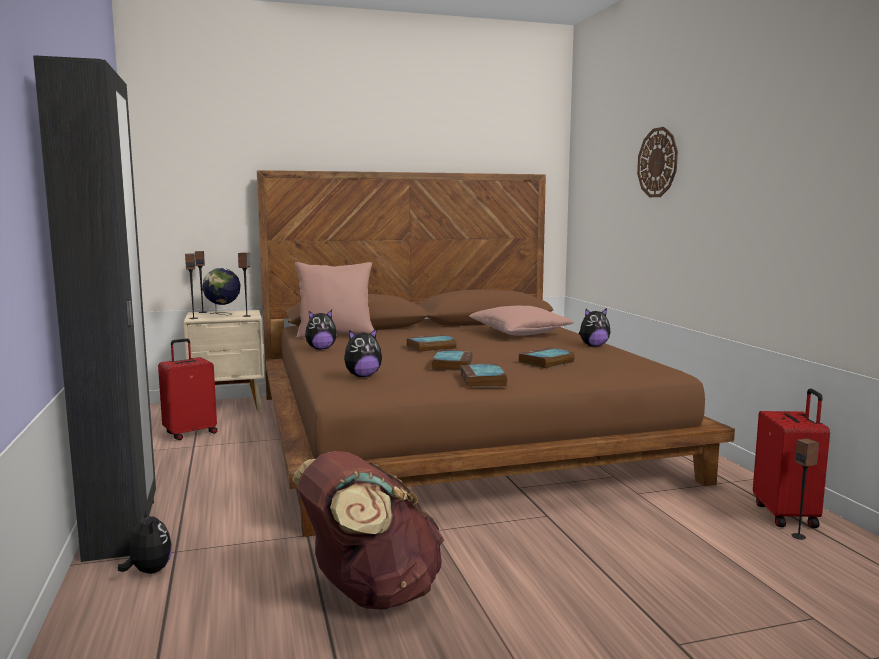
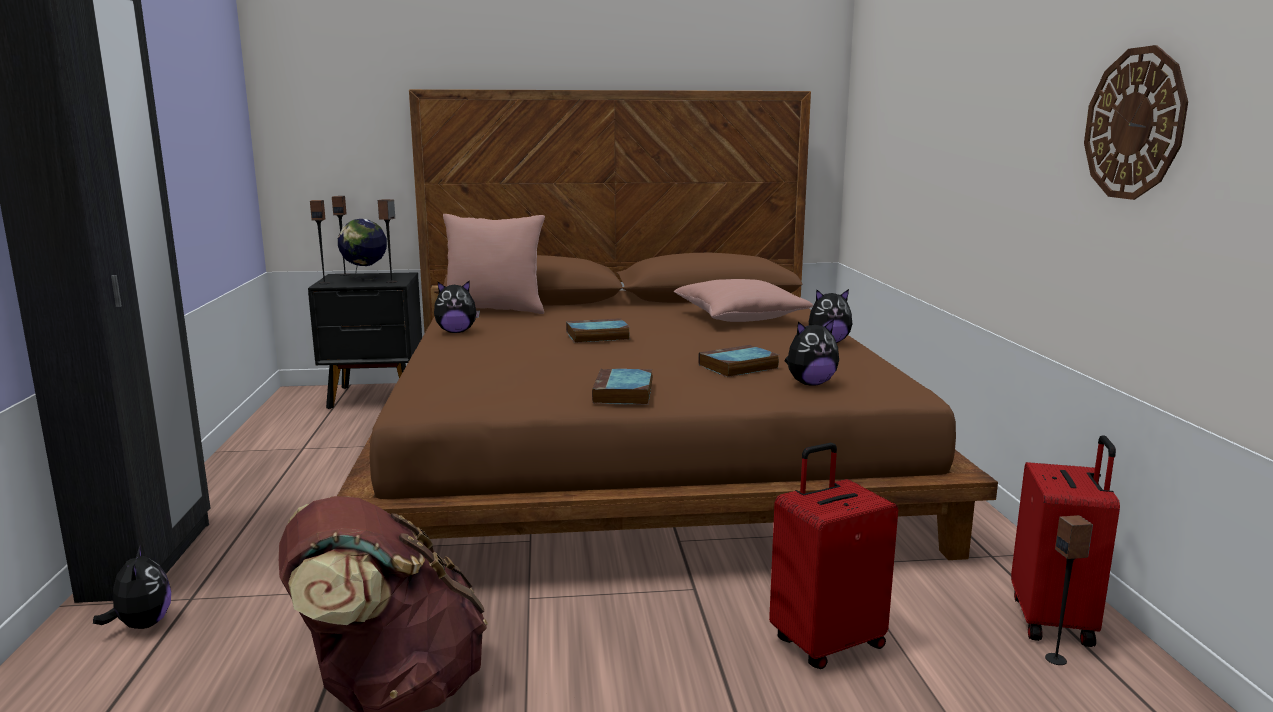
camera: 10 degrees right, 5 degrees up
(190, 433) = (309, 430): red suitcase -> red suitcase (826, 642)
(230, 408) = (377, 397): beige nightstand -> black nightstand
(362, 376) = (464, 378): plush toy -> plush toy (810, 383)
(452, 365) = (603, 365): book -> none
(658, 162) = (947, 74): wall clock -> wall clock (1134, 124)

